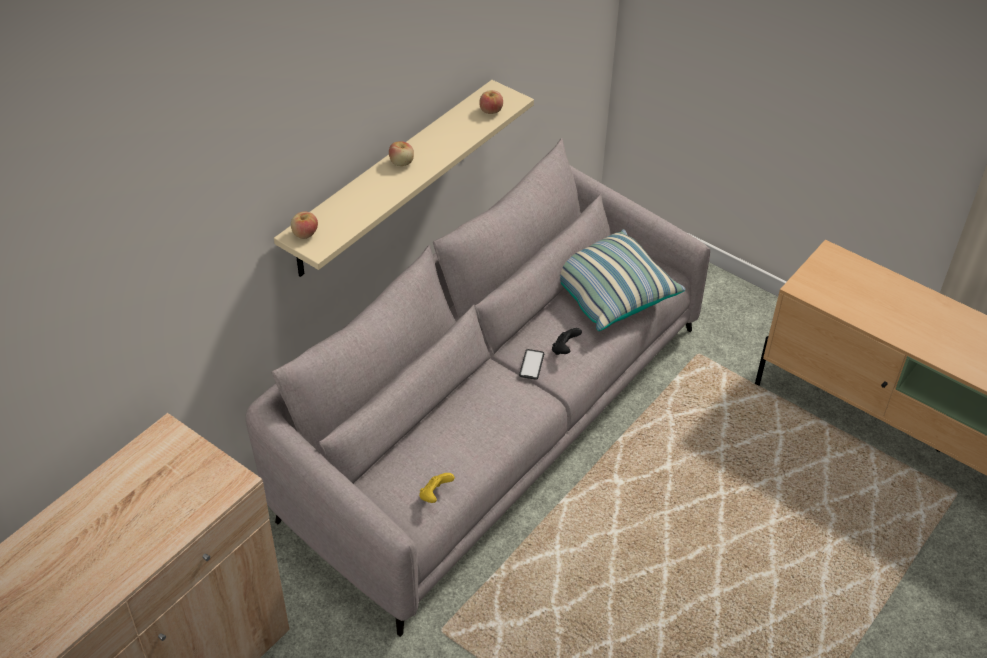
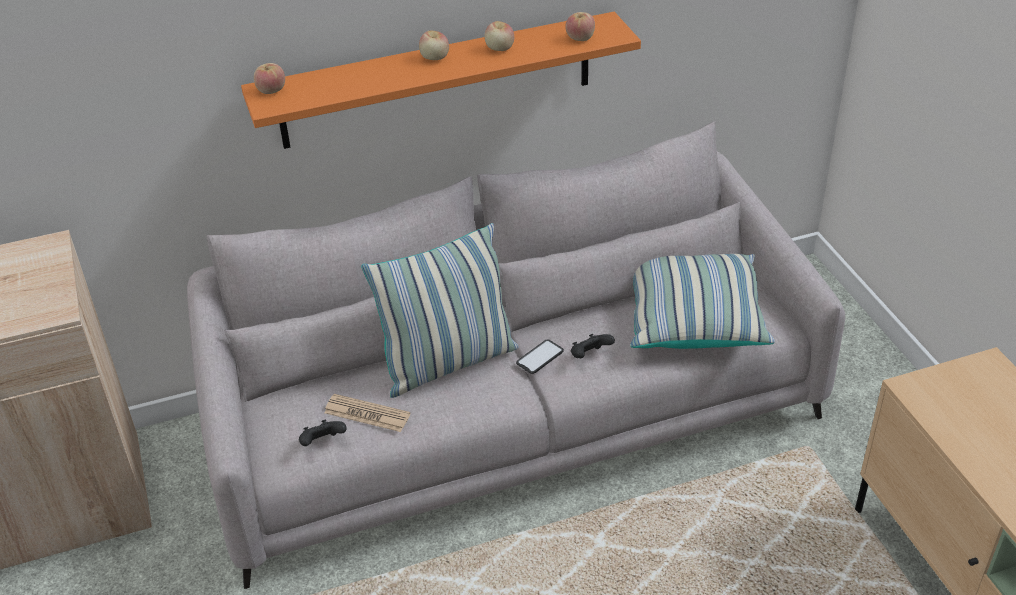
camera: 35 degrees right, 5 degrees down
(391, 178) = (437, 81): beige shelf -> orange shelf
(435, 495) = (323, 443): yellow game controller -> black game controller
(442, 139) = (499, 49): none -> apple
(447, 460) = (367, 414): none -> newspaper
(471, 396) = (448, 363): none -> pillow

